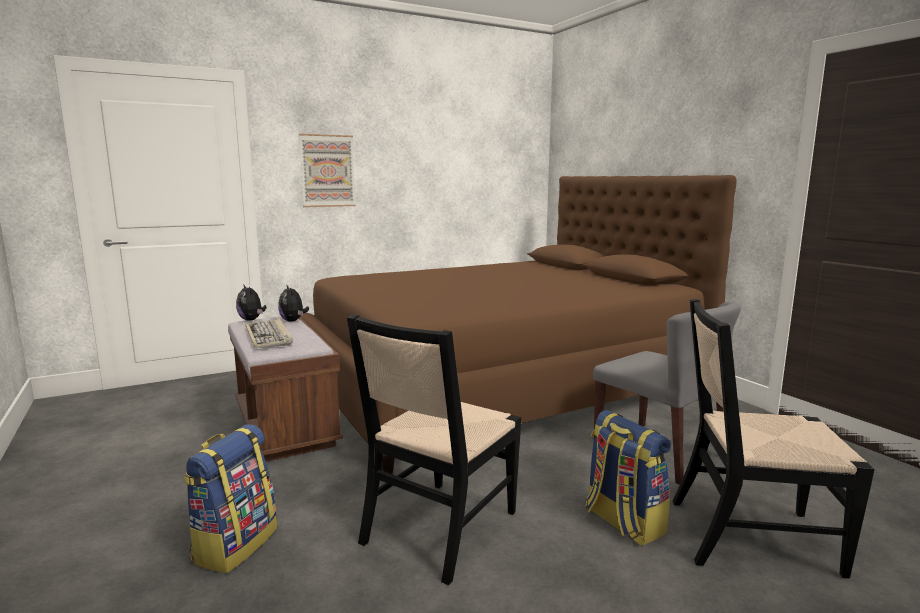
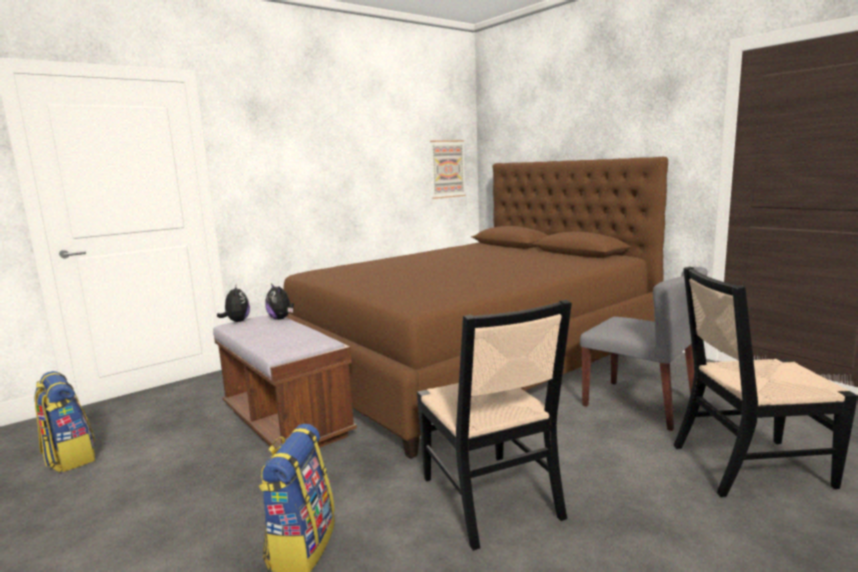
camera: 10 degrees left, 0 degrees up
(252, 320) = (237, 321): plush toy -> plush toy turned 150 degrees counterclockwise
(269, 336) = (271, 336): keyboard -> none
(327, 171) = (281, 168): picture -> picture (447, 169)
(440, 528) = (489, 499): chair -> chair turned 45 degrees counterclockwise
(622, 522) = (642, 470): backpack -> backpack (69, 457)

